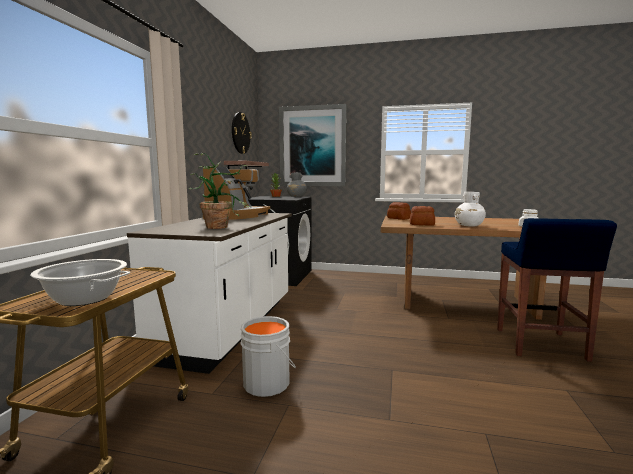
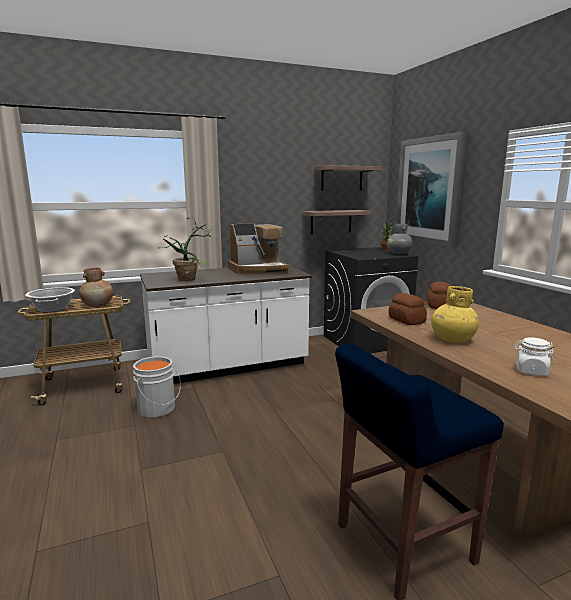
camera: 55 degrees right, 5 degrees up
(134, 279) = (98, 305): none -> brown vase
(240, 133) = (341, 178): wall clock -> shelf
(469, 226) = (452, 339): white vase -> yellow vase

